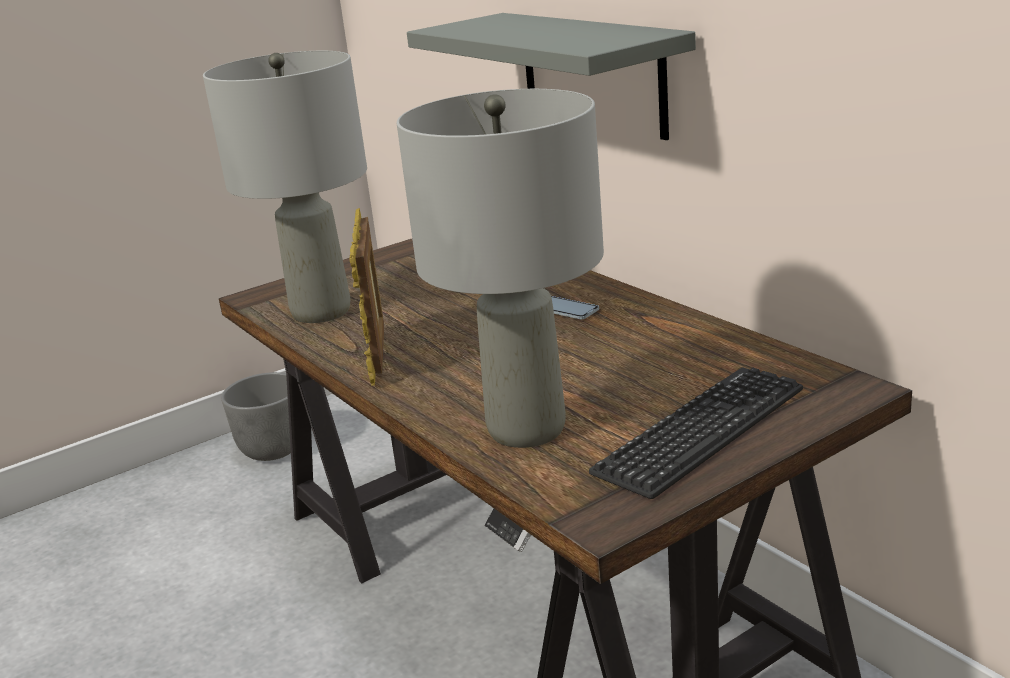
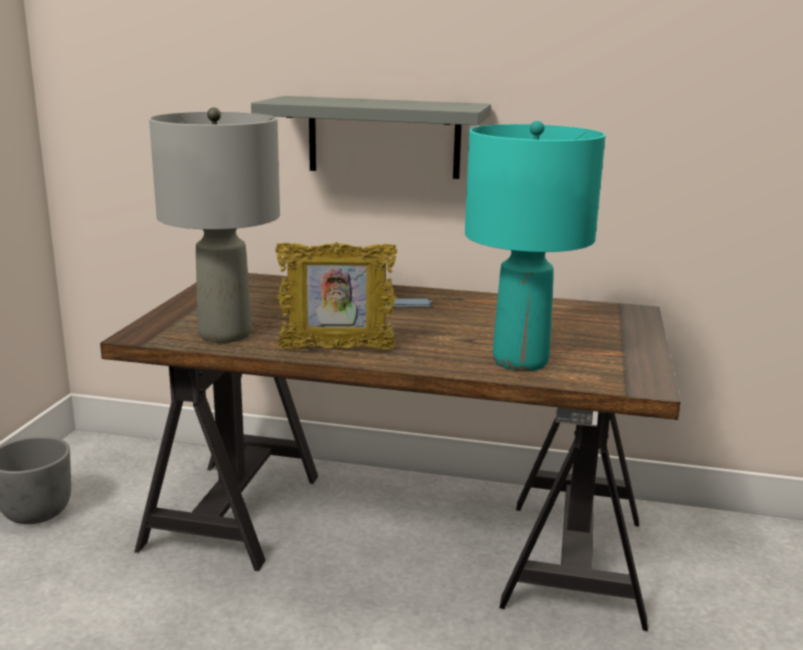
camera: 45 degrees left, 5 degrees down
(378, 356) = (337, 349): picture frame -> picture frame turned 45 degrees counterclockwise
(527, 428) = (520, 361): grey table lamp -> turquoise table lamp
(701, 430) = (608, 341): keyboard -> none

